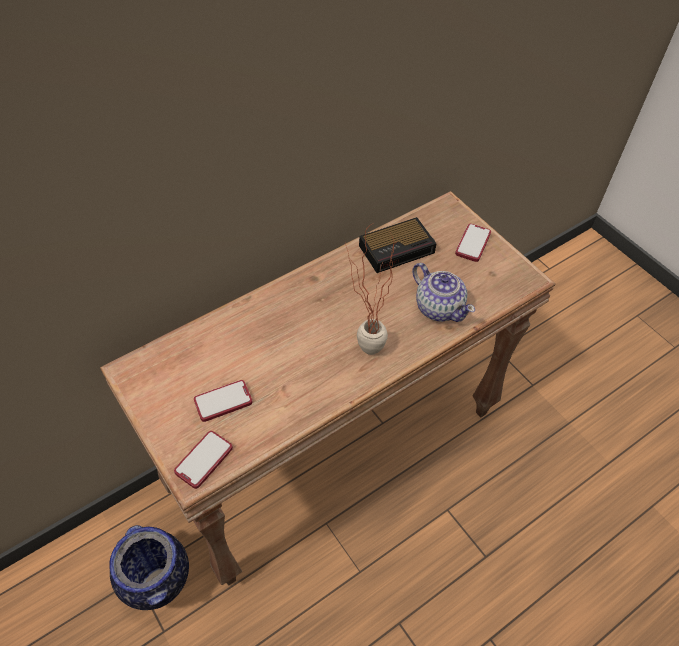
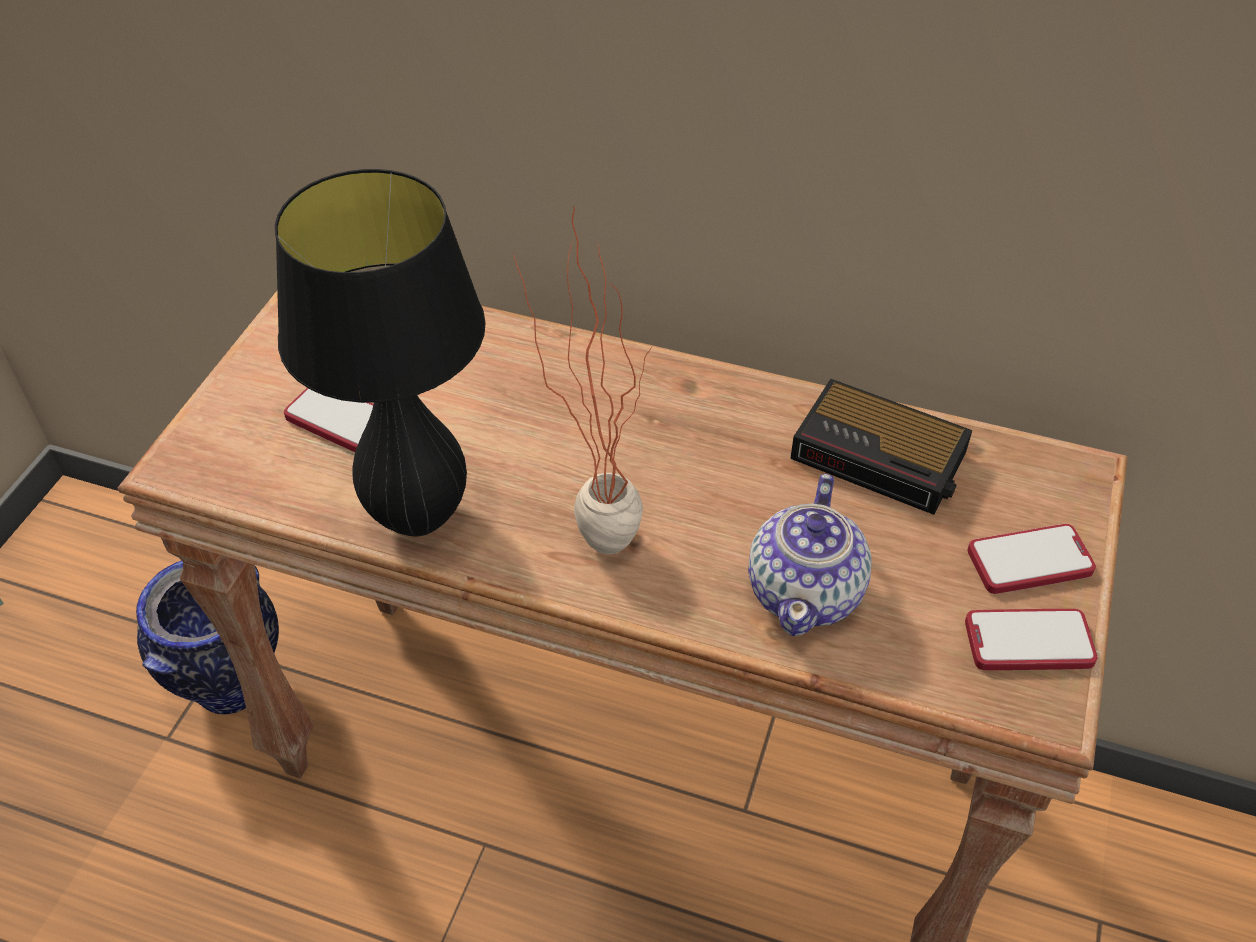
camera: 55 degrees right, 5 degrees down
(204, 460) = (217, 459): phone -> phone (1028, 642)
(305, 403) = (417, 518): none -> black table lamp

